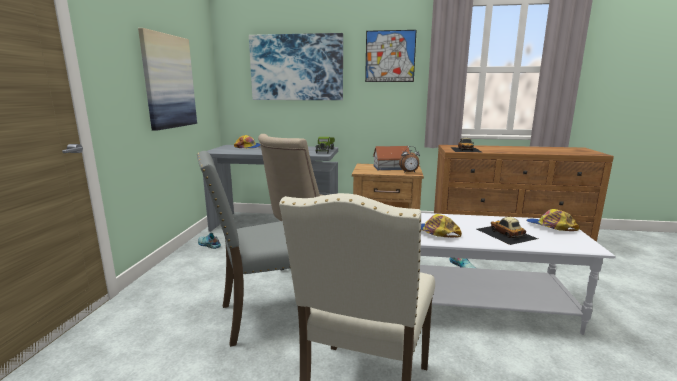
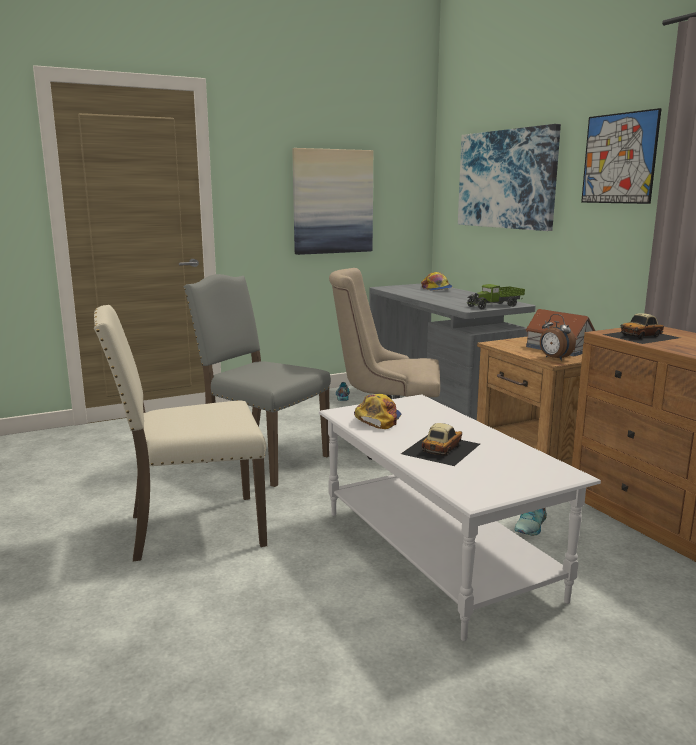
camera: 55 degrees right, 0 degrees up
(550, 227) = (524, 470): cap -> none

